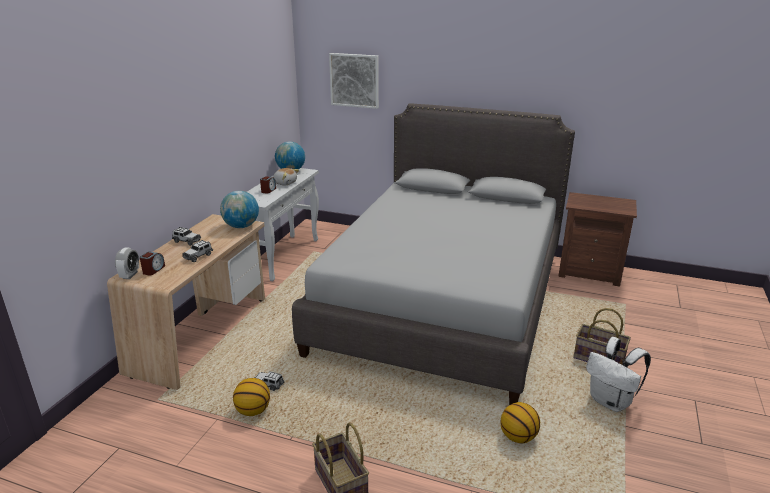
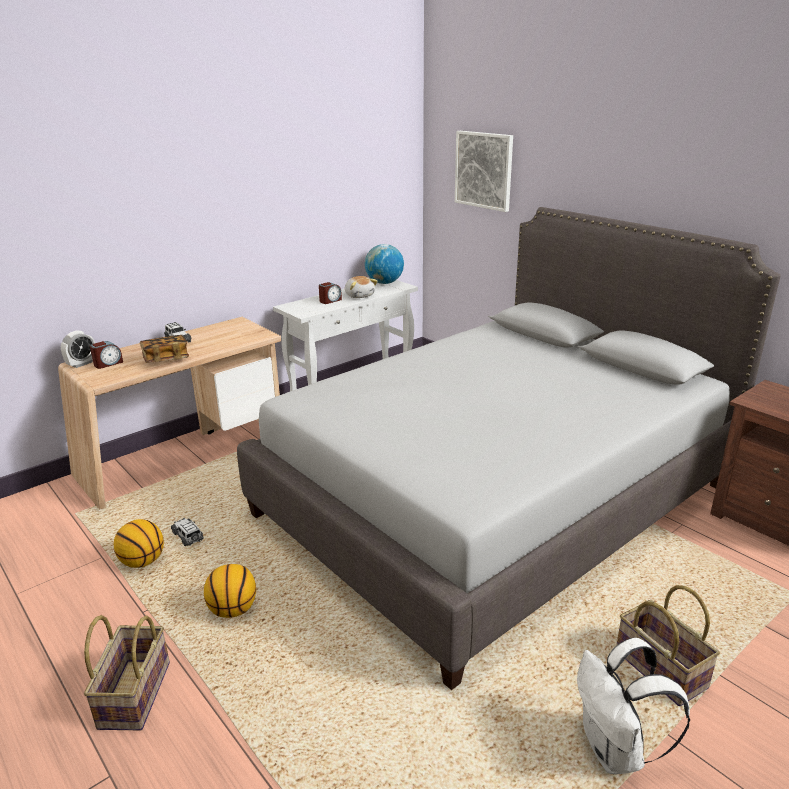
camera: 30 degrees right, 0 degrees up
(198, 256) = (166, 359): toy car -> book
(241, 226) = (250, 336): globe -> none
(518, 437) = (410, 738): basketball -> basketball (233, 609)

